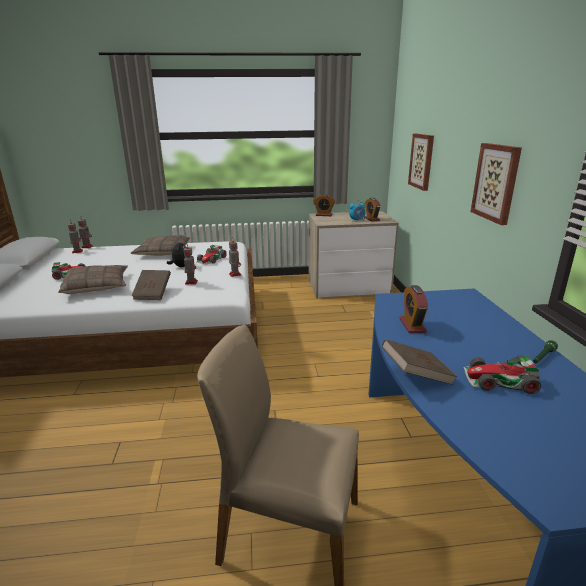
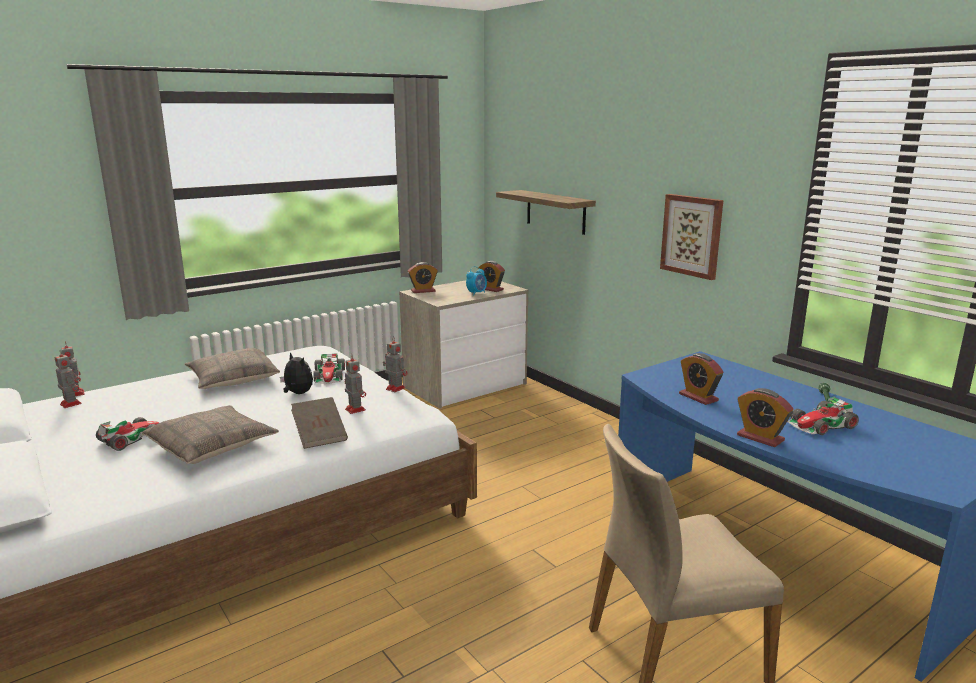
camera: 30 degrees left, 5 degrees down
(416, 375) = (760, 438): brown book -> alarm clock
(422, 161) = (555, 211): picture -> shelf

